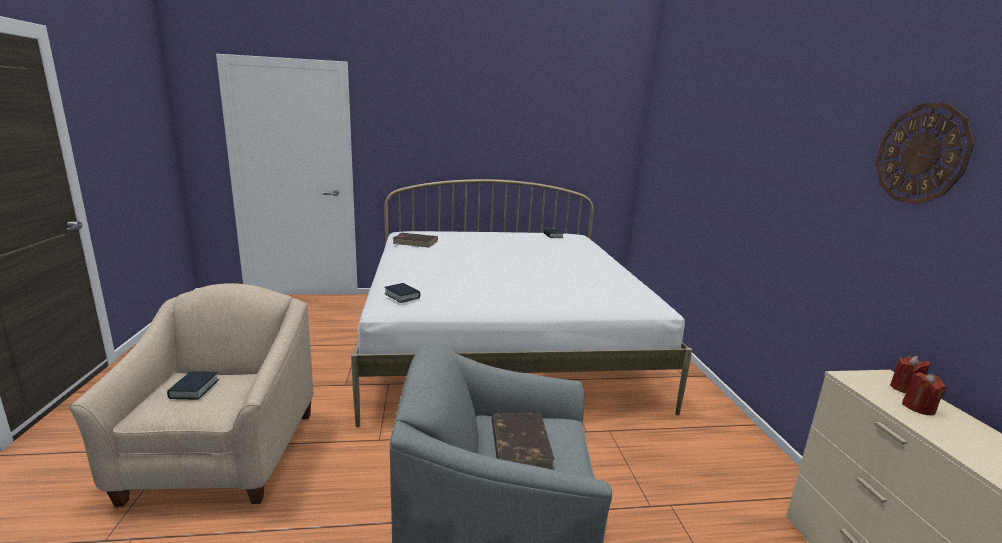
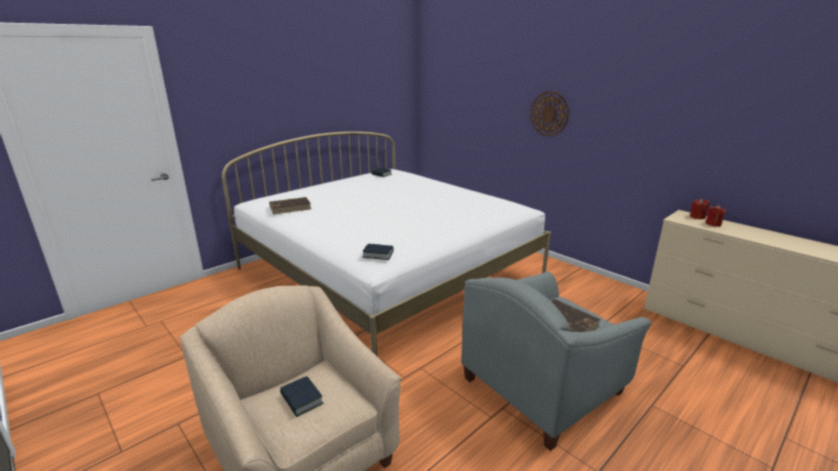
camera: 35 degrees left, 5 degrees up
(921, 154) = (683, 88): wall clock -> wall clock (549, 114)

